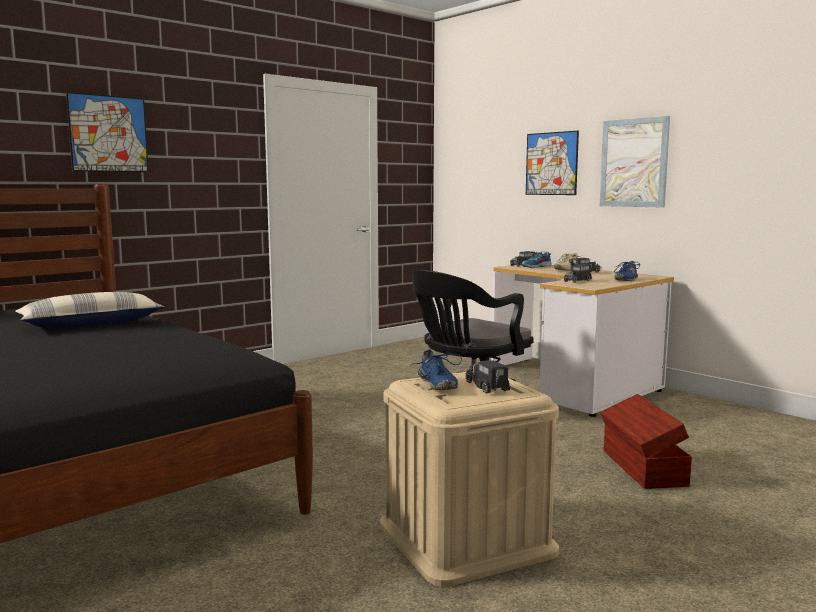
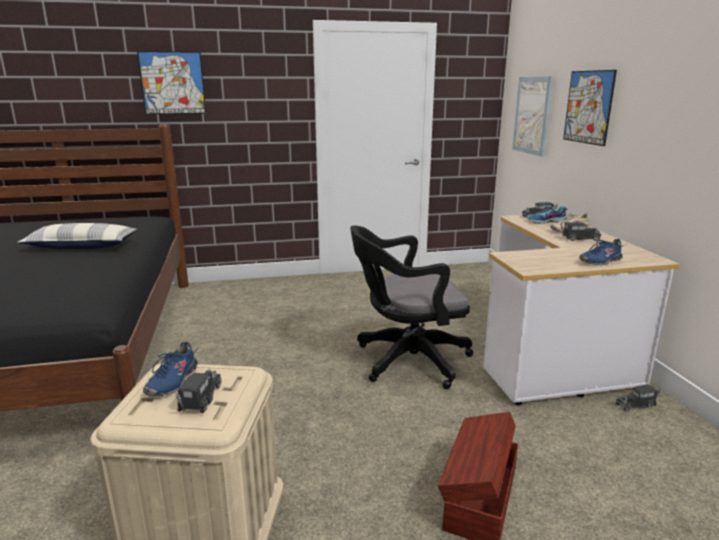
camera: 30 degrees right, 10 degrees up
(578, 280) = (539, 254): toy truck -> toy truck (636, 404)
(634, 163) = (664, 114): picture -> picture (532, 115)

